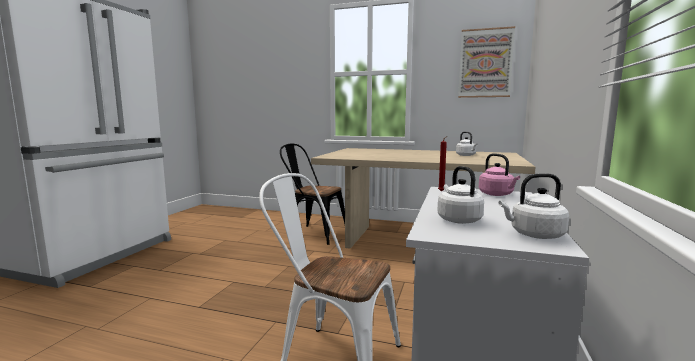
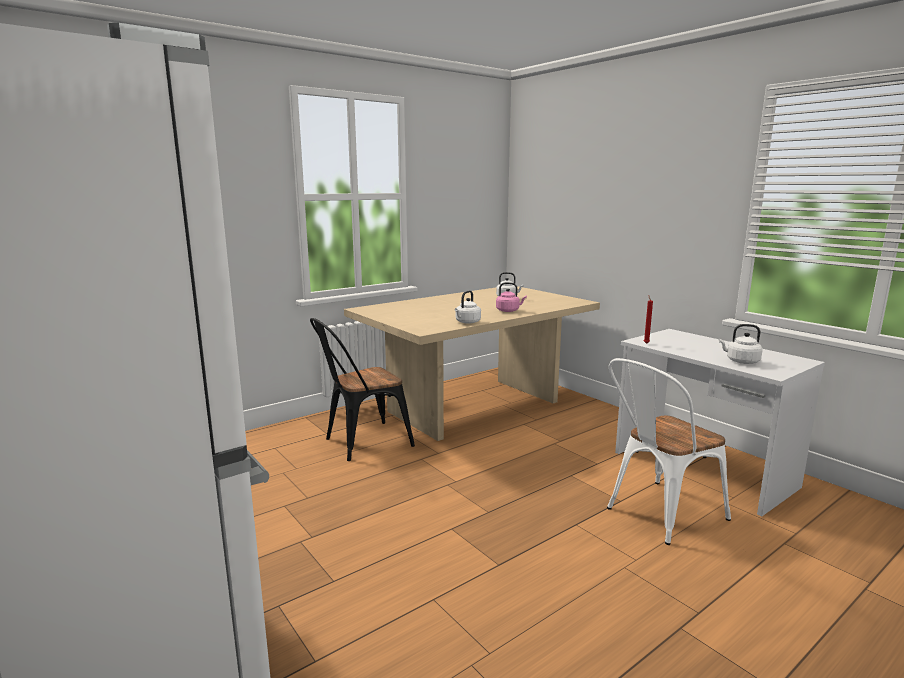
camera: 55 degrees left, 5 degrees up
(485, 63) = (475, 189): picture -> none
(497, 194) = (671, 336): pink kettle -> pink kettle (509, 310)
(534, 235) = (783, 358): white kettle -> white kettle (467, 322)

